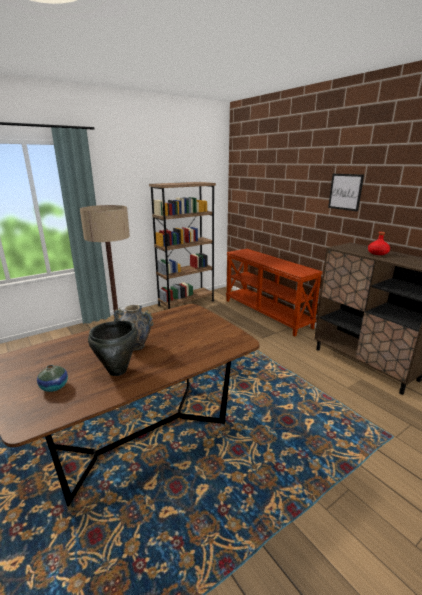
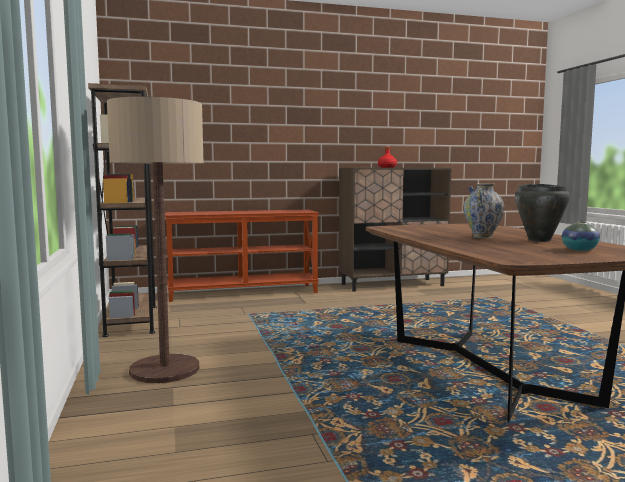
camera: 70 degrees left, 15 degrees down
(345, 192) = (321, 116): picture -> none

